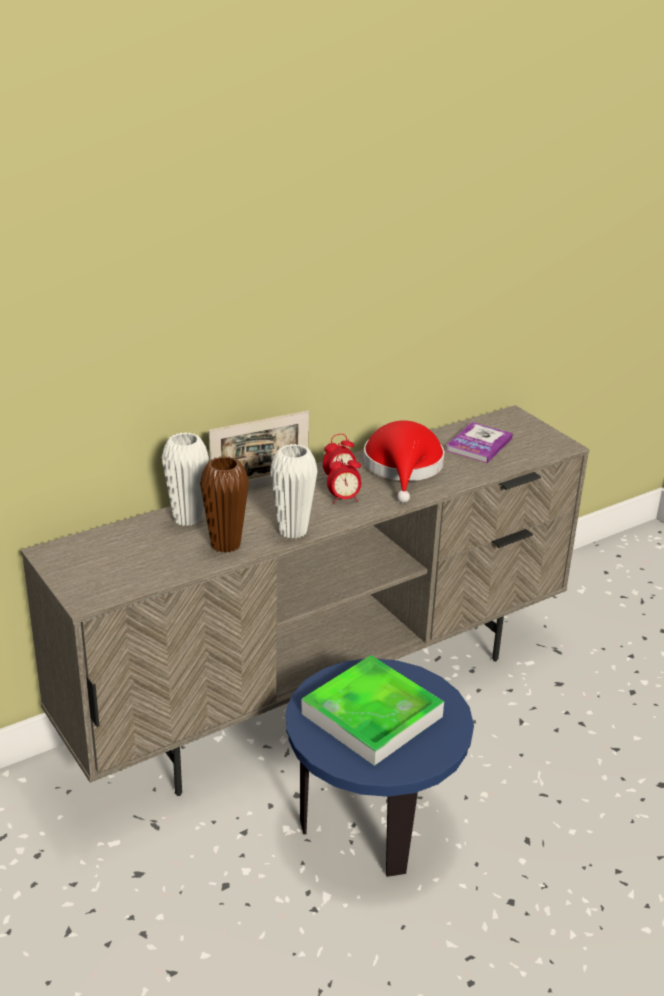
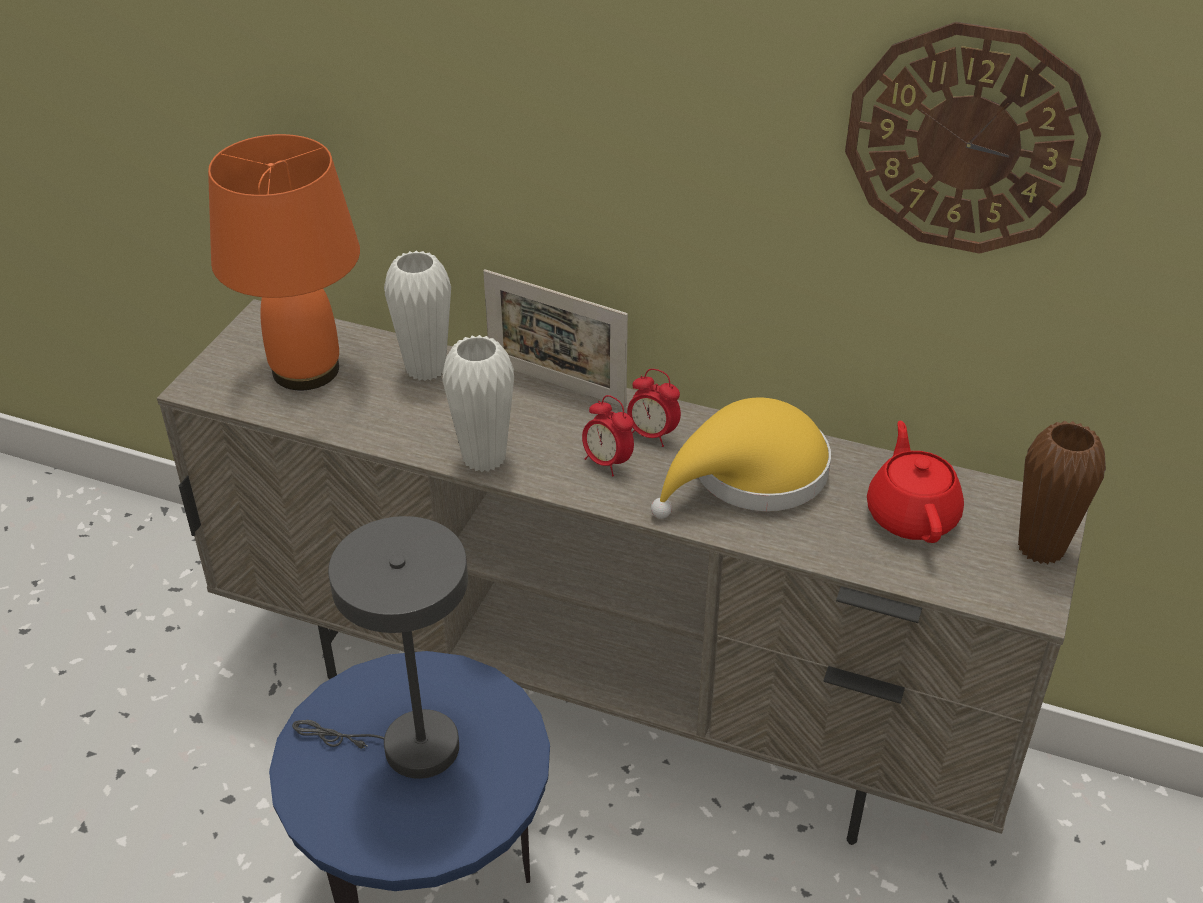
camera: 55 degrees right, 10 degrees up
(127, 556) = (307, 369): none -> orange table lamp
(225, 545) = (399, 423): brown vase -> brown vase (1041, 548)
(372, 715) = (407, 747): tray -> grey table lamp
(403, 468) = (750, 475): red hat -> yellow hat
(447, 234) = (969, 140): none -> wall clock
(479, 444) = (911, 515): book -> red teapot

